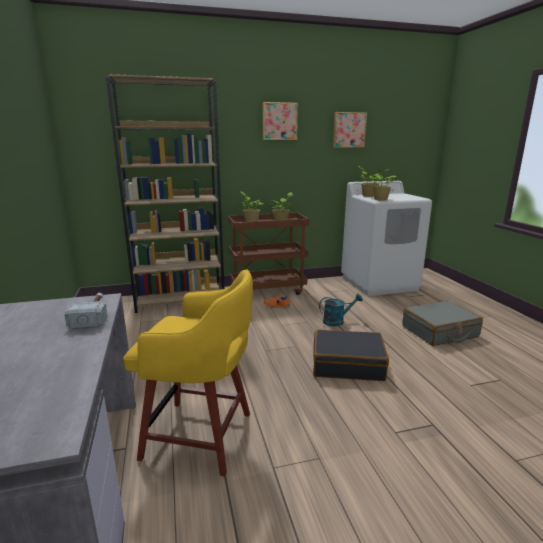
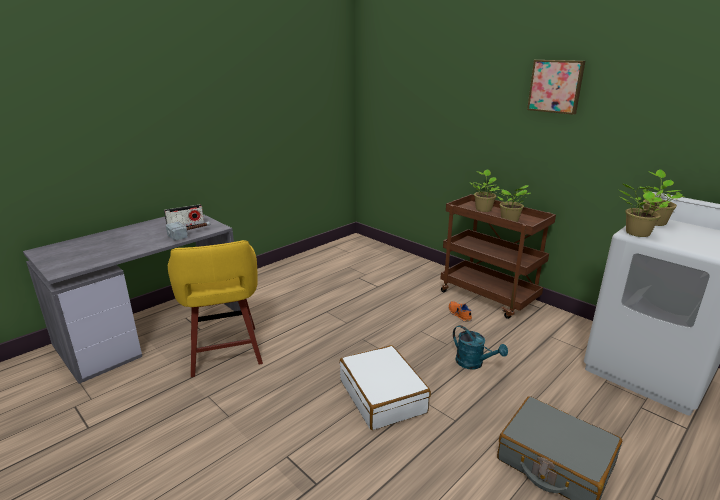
camera: 60 degrees right, 5 degrees up
(59, 315) = (186, 226): none -> radio
(180, 299) = (406, 265): brown bookcase -> none
(347, 364) = (383, 396): black suitcase -> white suitcase
(349, 130) = (674, 106): picture -> none

